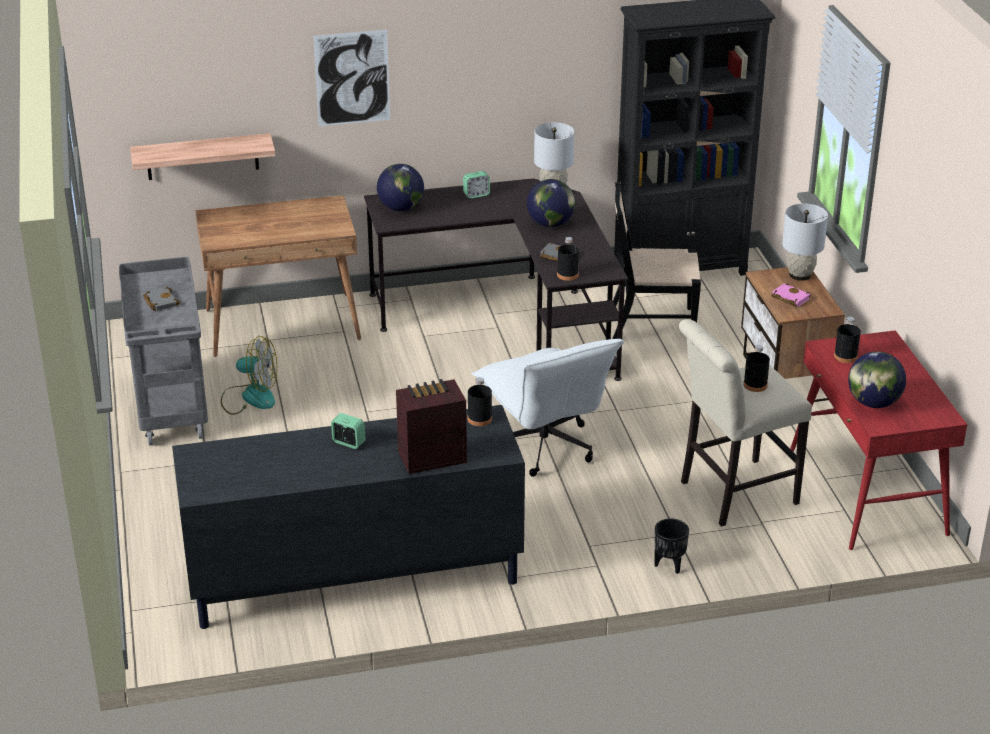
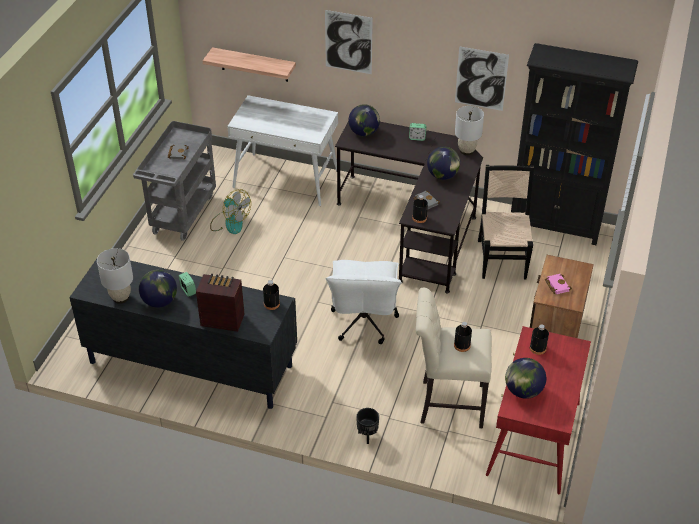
camera: 30 degrees right, 10 degrees up
(283, 324) = (286, 179): brown desk -> white desk
(321, 467) = (160, 301): none -> globe
(550, 81) = (481, 79): none -> picture
(651, 324) = (502, 259): chair -> chair turned 60 degrees clockwise
(799, 275) = (579, 270): white table lamp -> white table lamp (120, 297)

